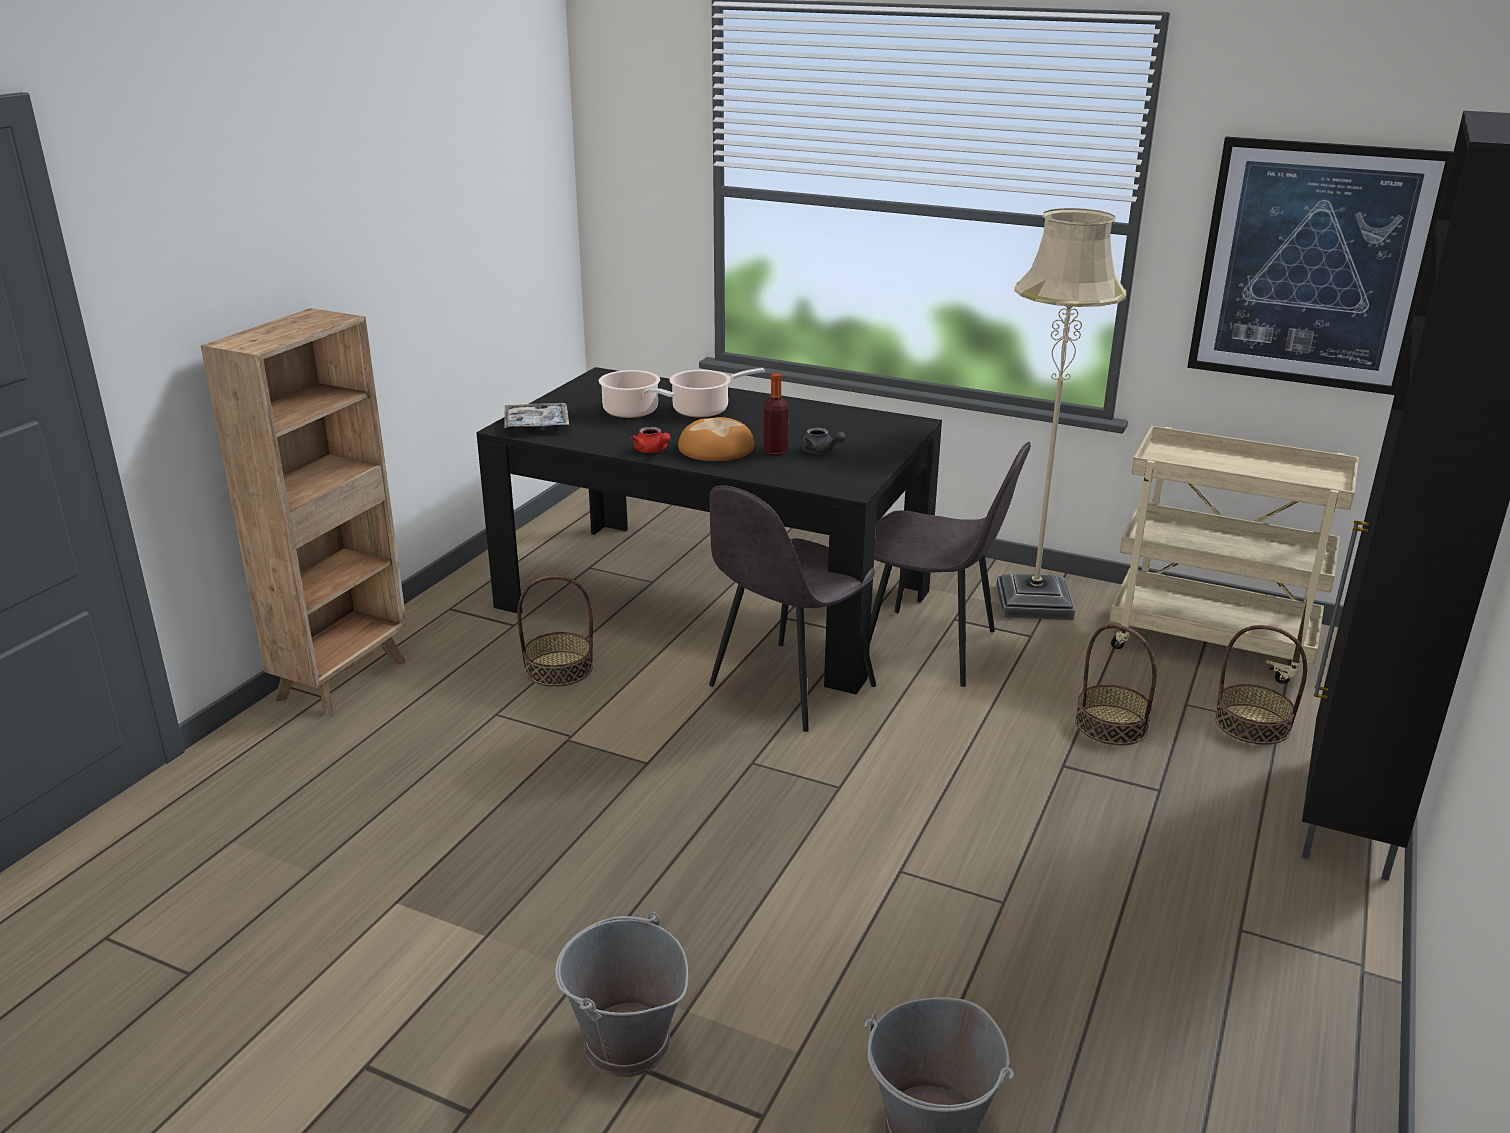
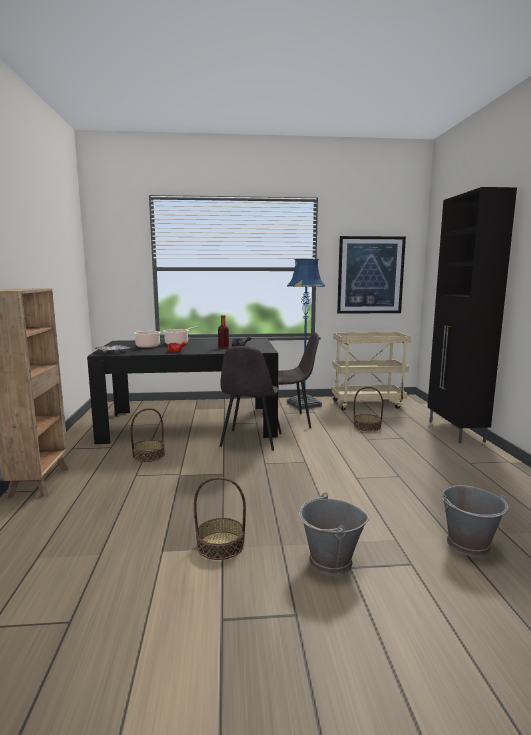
camera: 30 degrees left, 15 degrees down
(716, 448) = (200, 349): bread -> none
(1034, 602) = (304, 404): beige floor lamp -> blue floor lamp
(1252, 724) = (403, 418): basket -> basket (220, 545)

